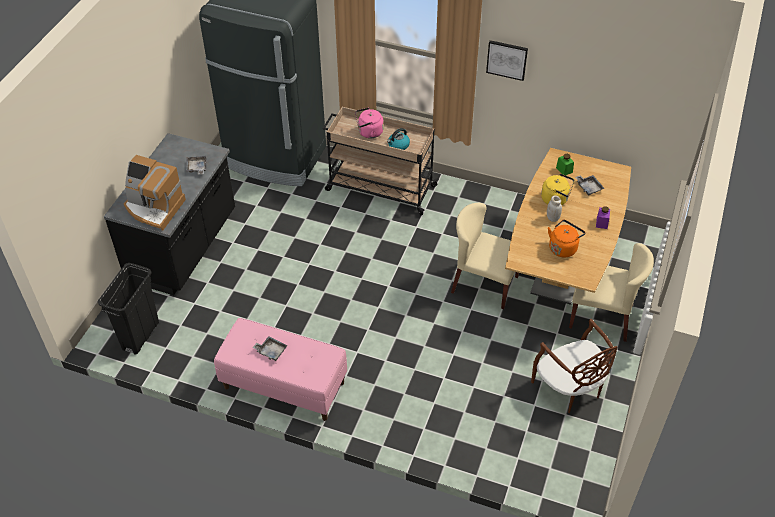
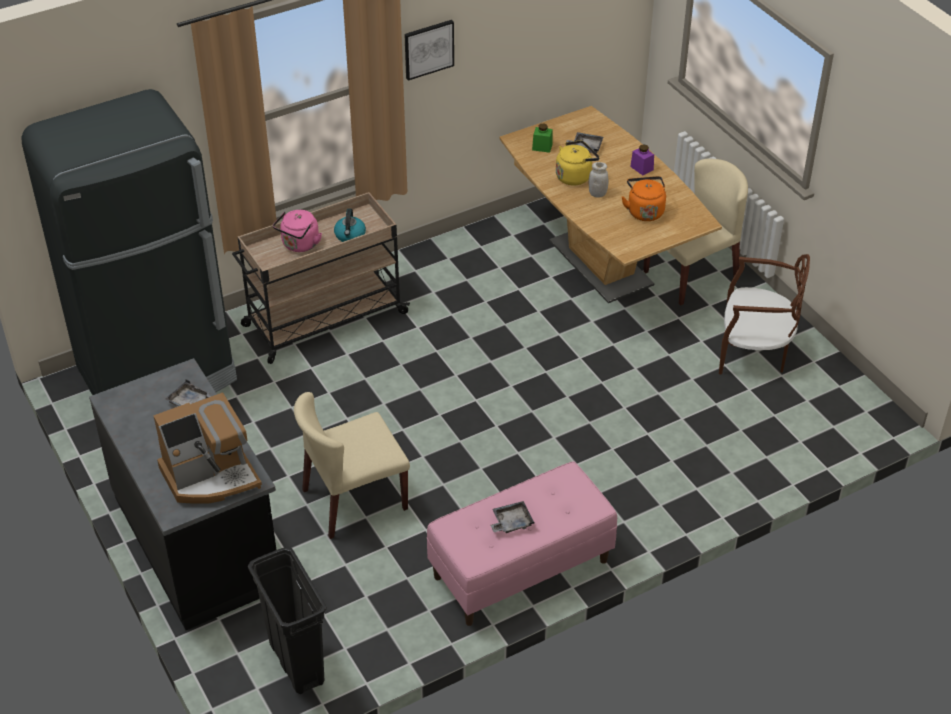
camera: 50 degrees left, 5 degrees down
(484, 284) = (558, 327): beige chair -> beige chair (354, 500)

